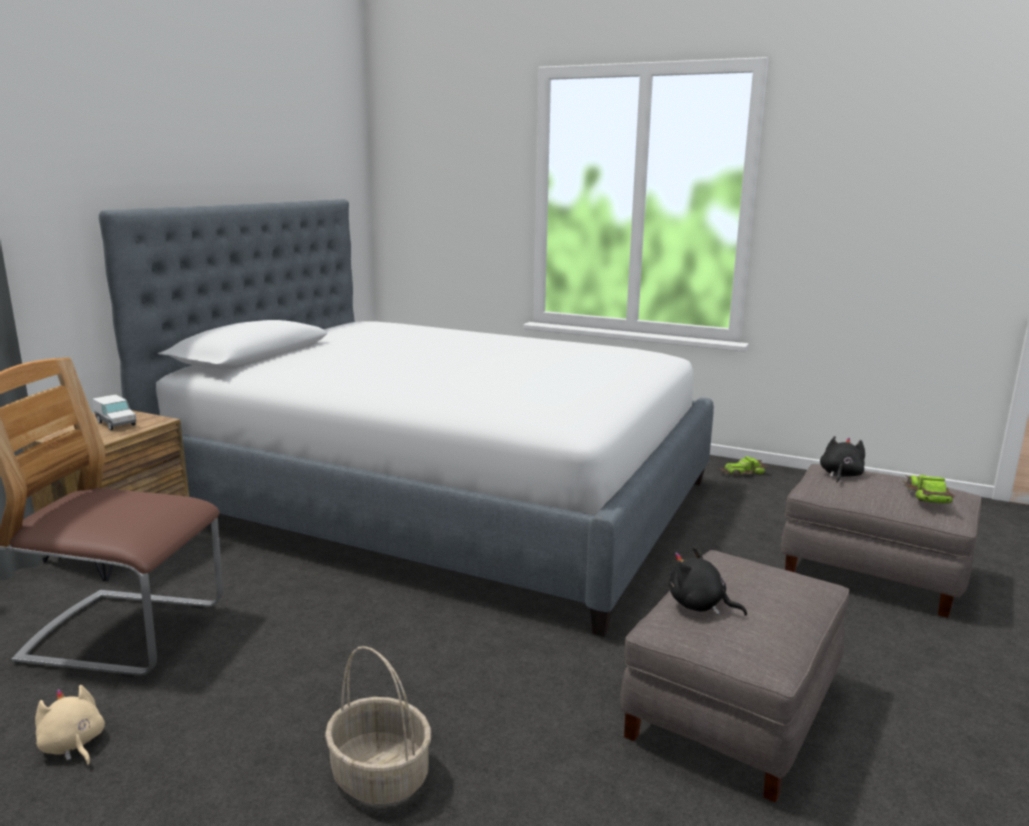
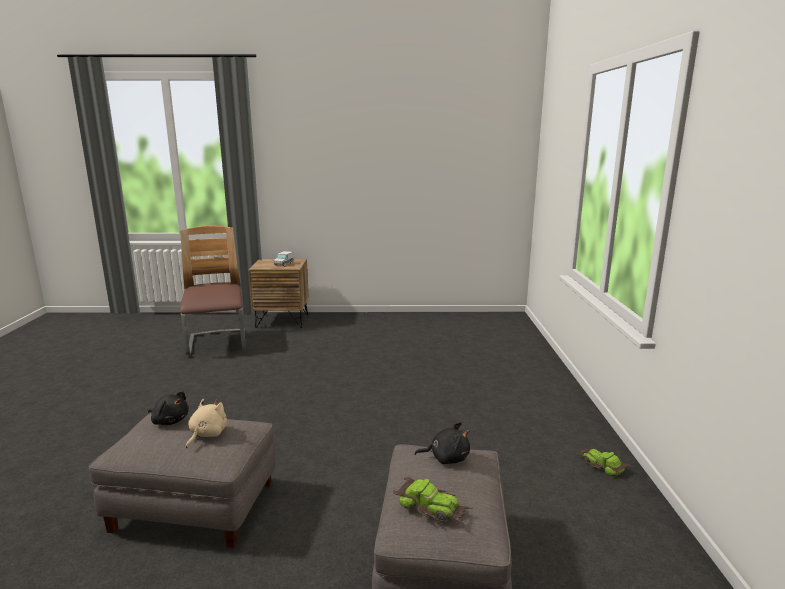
camera: 65 degrees right, 0 degrees up
(73, 745) = (144, 361): beige plush toy -> beige plush toy (207, 434)
(379, 776) = (128, 417): basket -> none
(440, 498) = (400, 363): bed -> none
(699, 605) = (170, 421): black plush toy -> black plush toy turned 105 degrees clockwise
(926, 493) = (431, 506): toy car -> toy car turned 45 degrees clockwise

